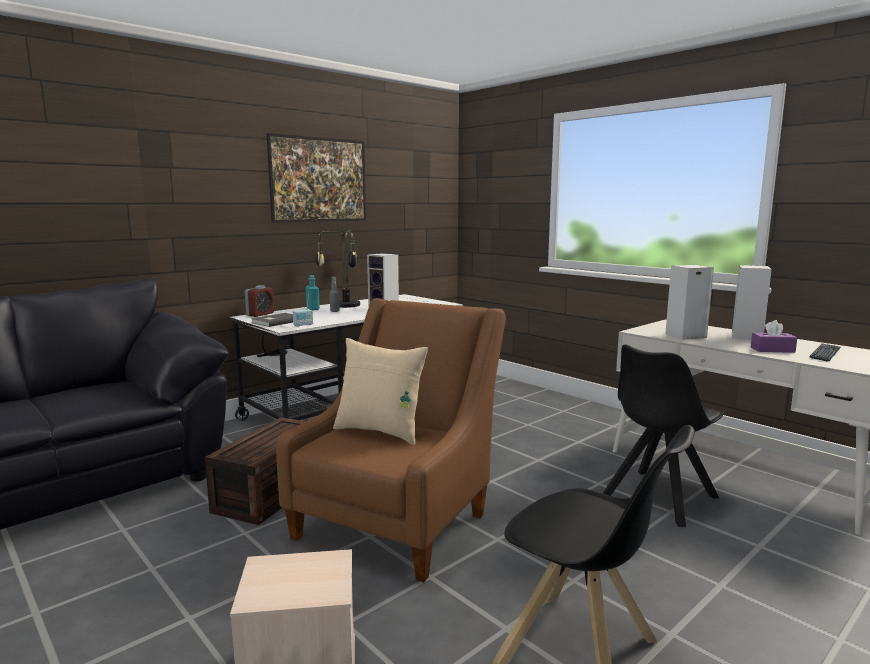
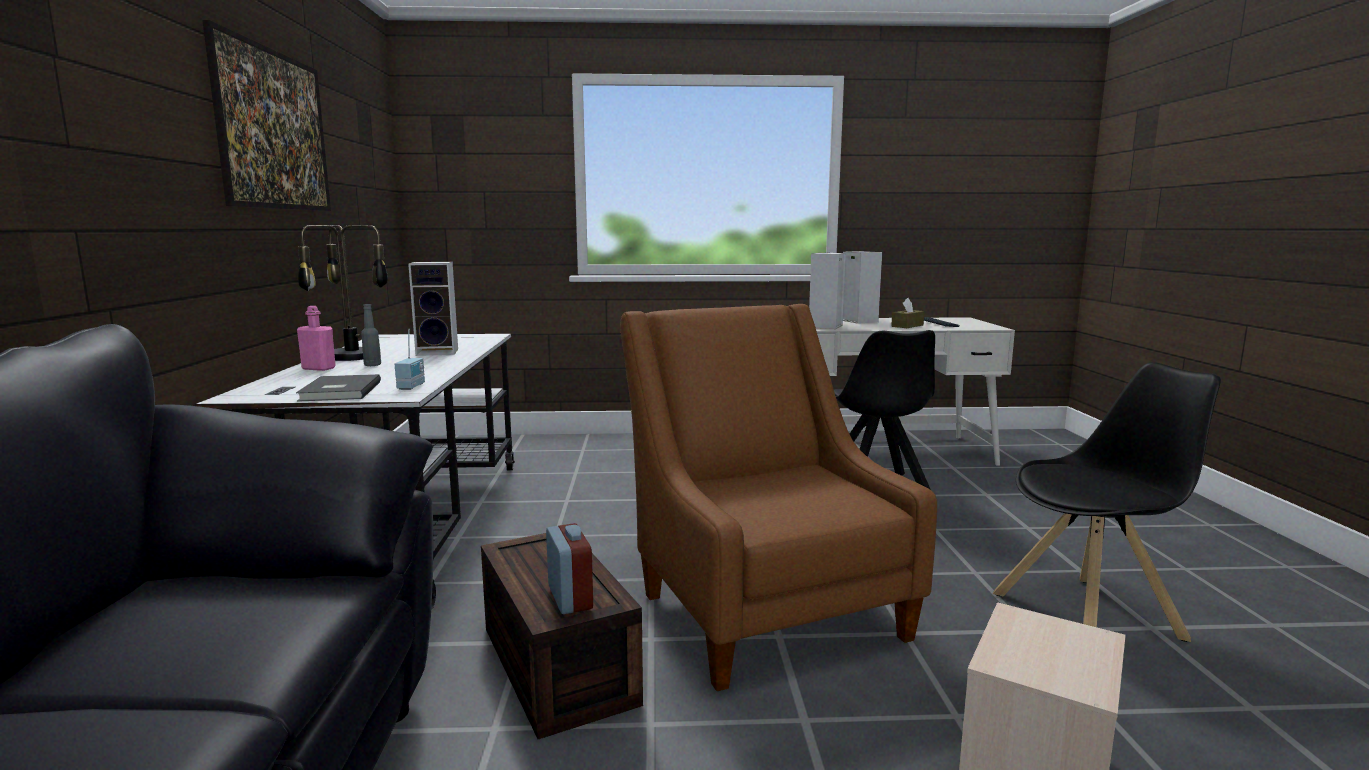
camera: 50 degrees left, 0 degrees up
(260, 314) = (255, 389): alarm clock -> alarm clock (570, 598)
(313, 309) = (318, 368): turquoise bottle -> pink bottle
(379, 432) = (764, 489): beige pillow -> none
(772, 350) = (907, 326): purple tissue box -> brown tissue box

